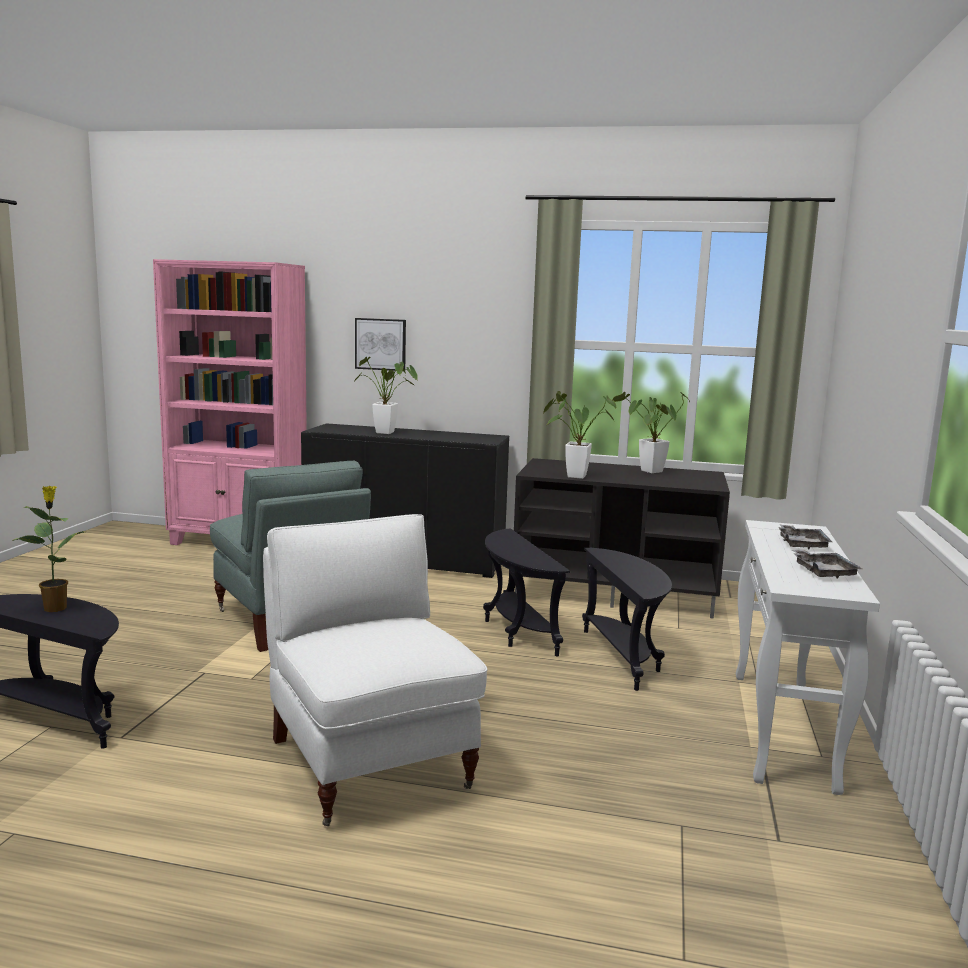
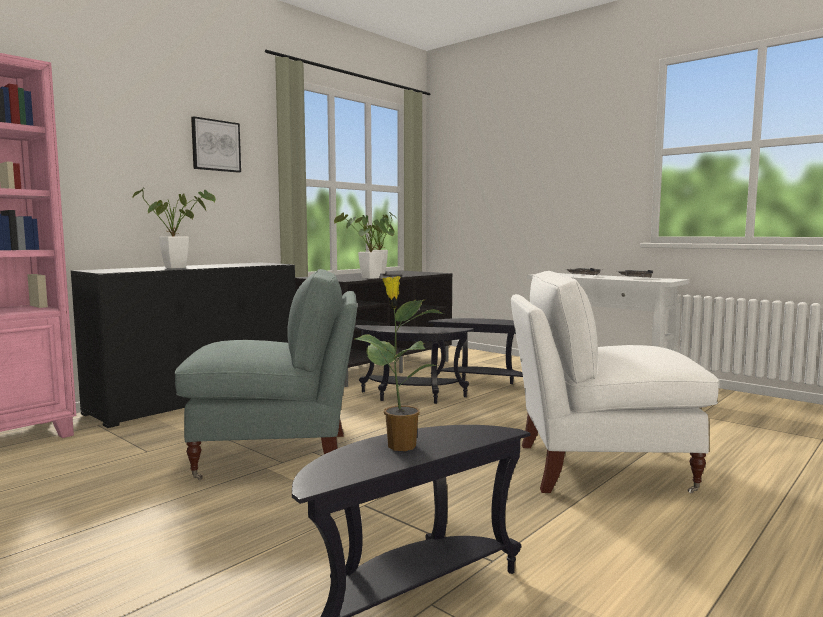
camera: 60 degrees left, 5 degrees down
(380, 344) = (128, 178): picture -> picture (215, 145)

